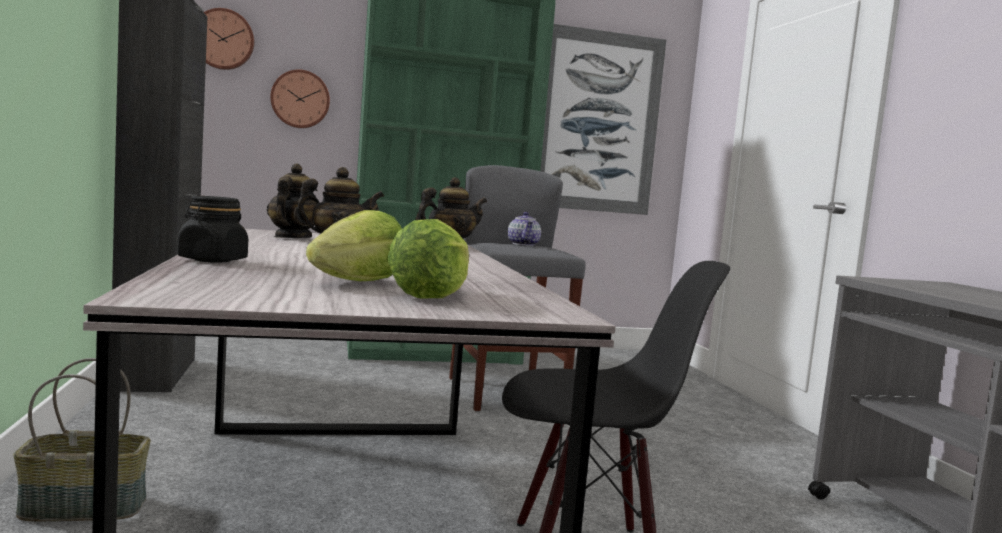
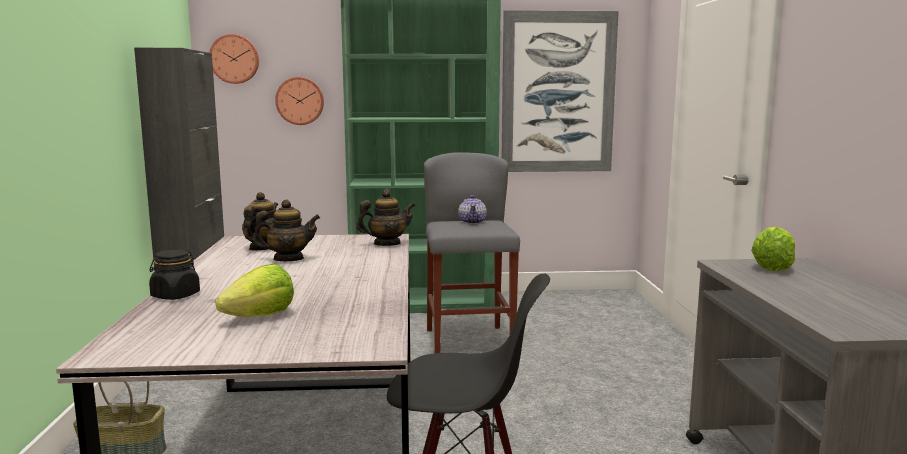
camera: 10 degrees right, 5 degrees up
(431, 295) = (301, 330): lettuce -> lettuce (772, 267)

